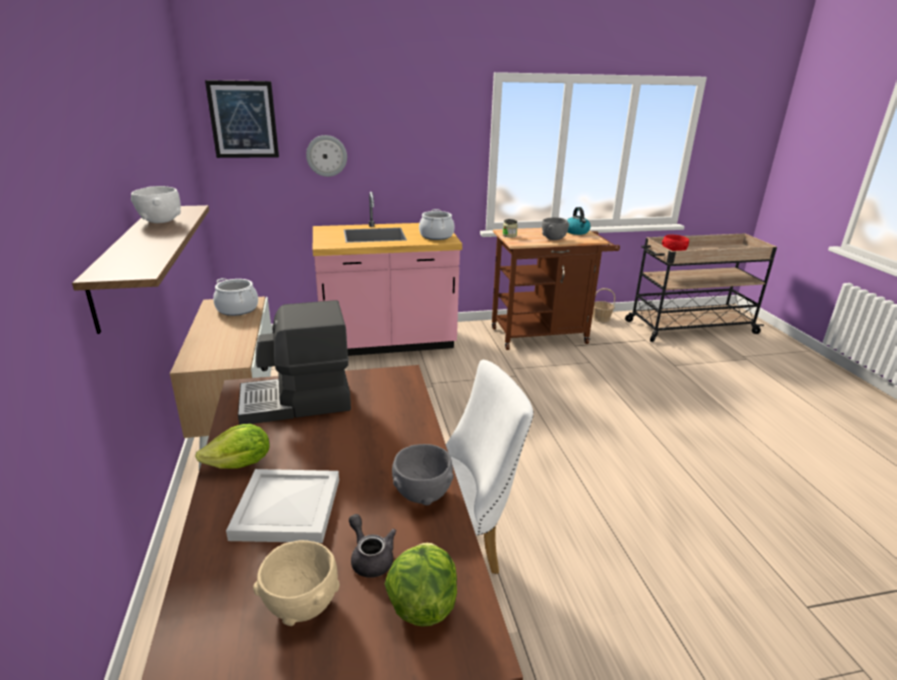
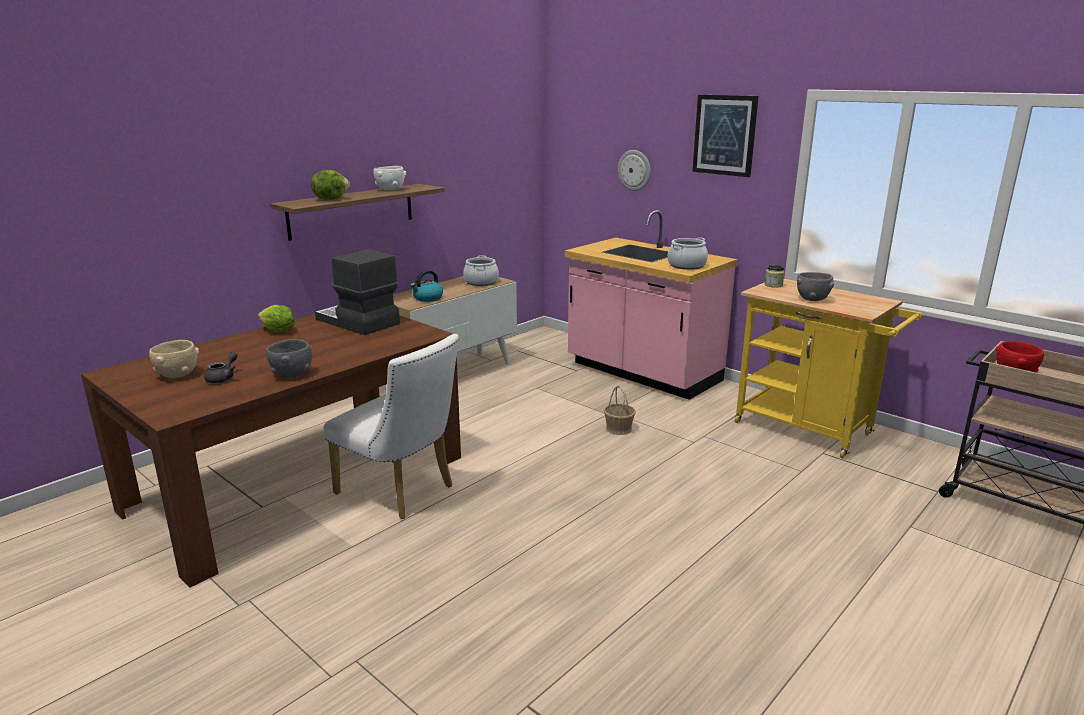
camera: 55 degrees right, 5 degrees down
(243, 119) = (577, 131): picture -> picture (724, 135)
(285, 509) = (248, 351): white tray -> none
(422, 605) = (194, 397): lettuce -> lettuce (330, 199)
(545, 335) = (810, 431): brown cart -> yellow cart
(576, 232) = (868, 302): kettle -> kettle (427, 298)
(601, 318) = (930, 449): basket -> basket (619, 429)

